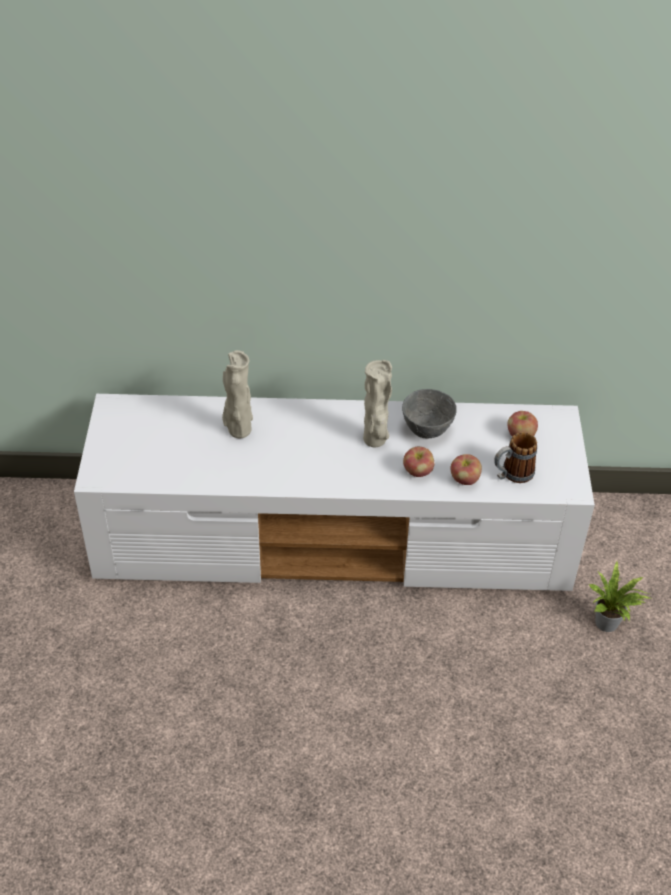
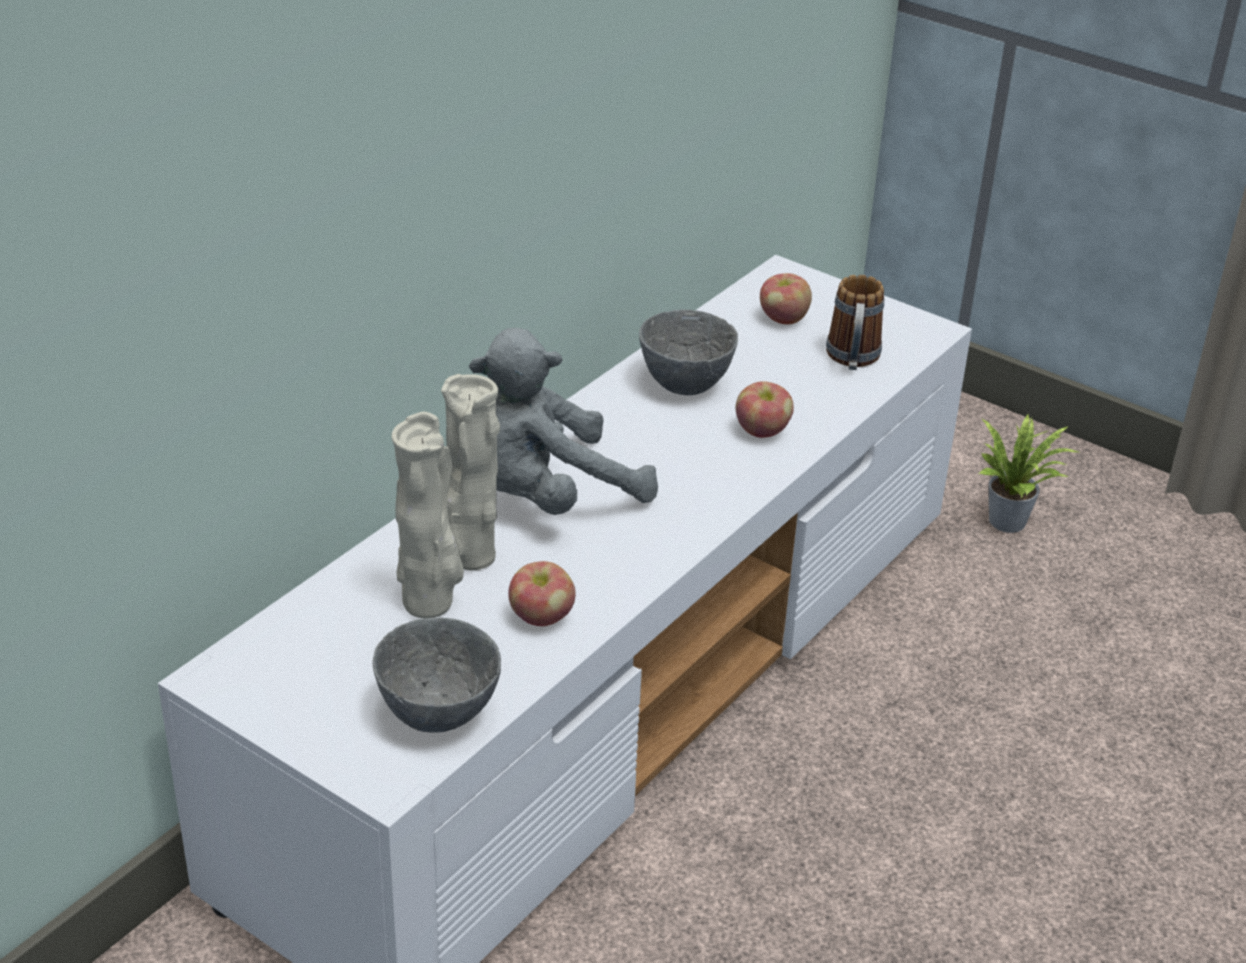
camera: 55 degrees left, 10 degrees down
(141, 472) = (440, 714): none -> grey bowl
(301, 430) = (548, 495): none -> grey plush toy
(375, 441) = (654, 438): beige vase -> beige vase (430, 604)
(465, 479) = (821, 400): apple -> apple (541, 617)

